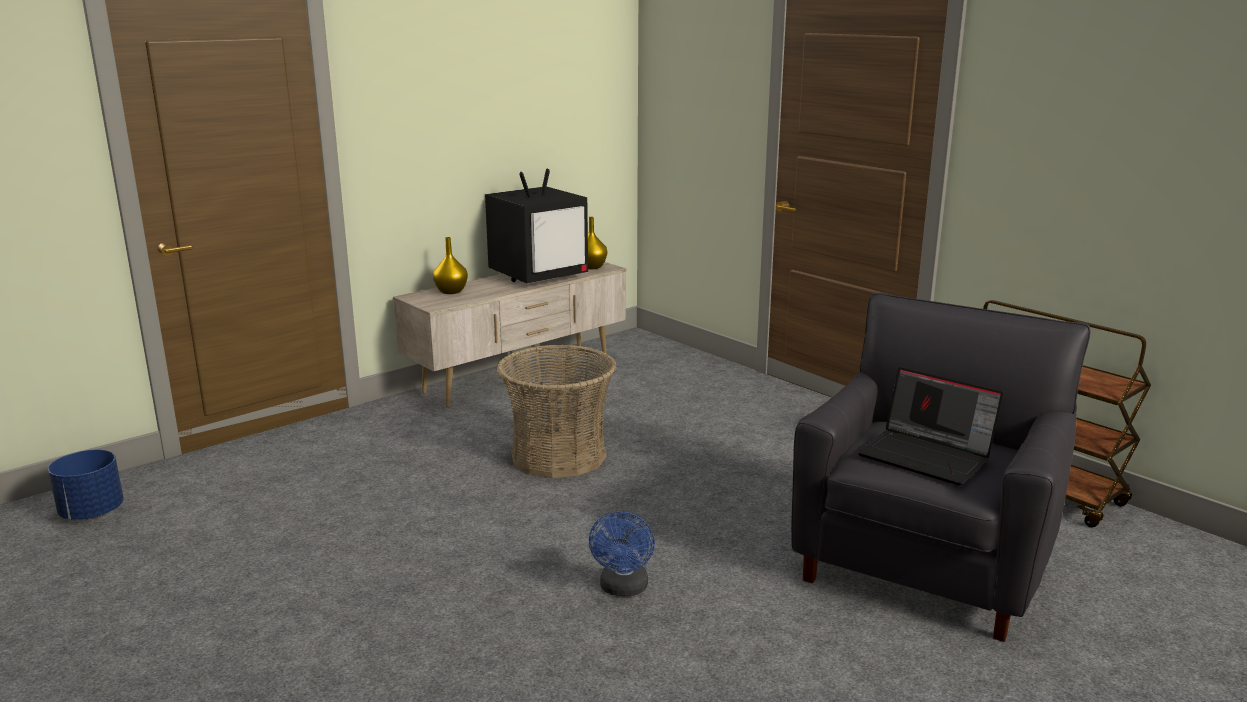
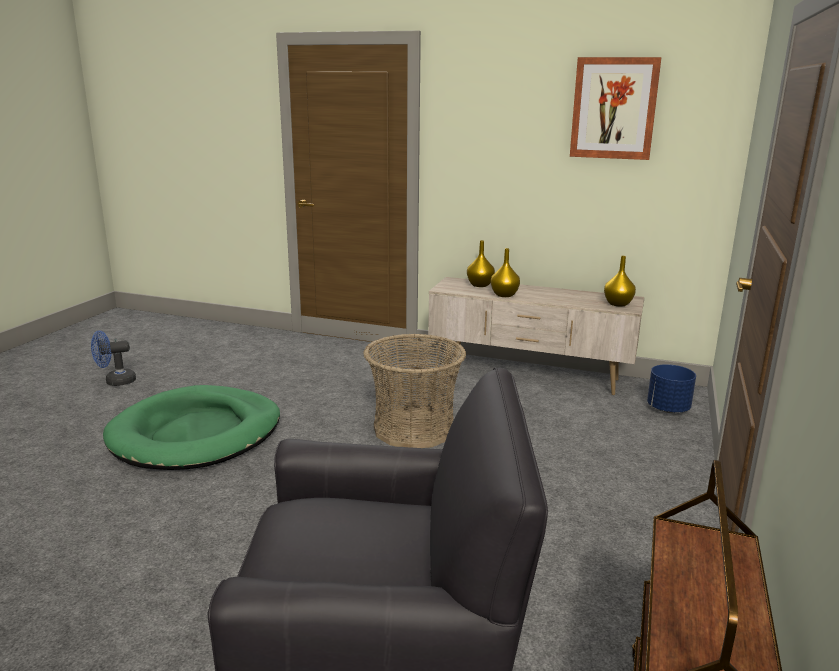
camera: 60 degrees right, 0 degrees up
(92, 513) = (223, 339): blue planter -> blue planter (668, 409)
(403, 582) = (197, 434): none -> green dog bed
(500, 291) = (504, 295): none -> yellow vase
(537, 67) = (614, 108): none -> picture
(539, 275) = (563, 296): television -> none
(623, 589) = (230, 513): blue fan -> blue fan (115, 381)
(927, 456) = (327, 543): laptop -> none

